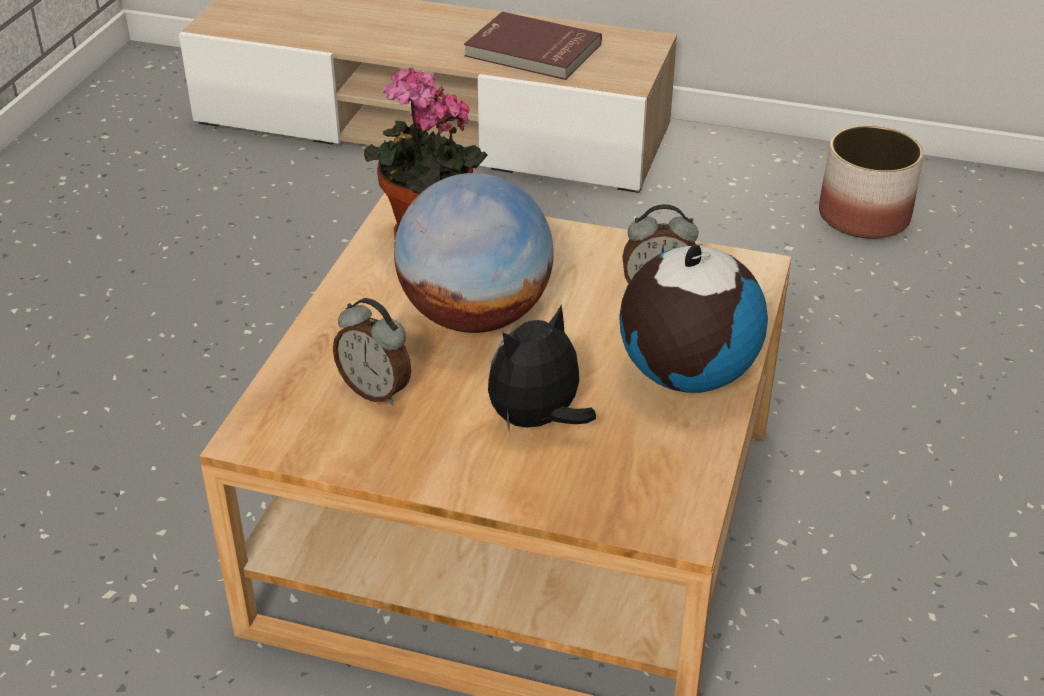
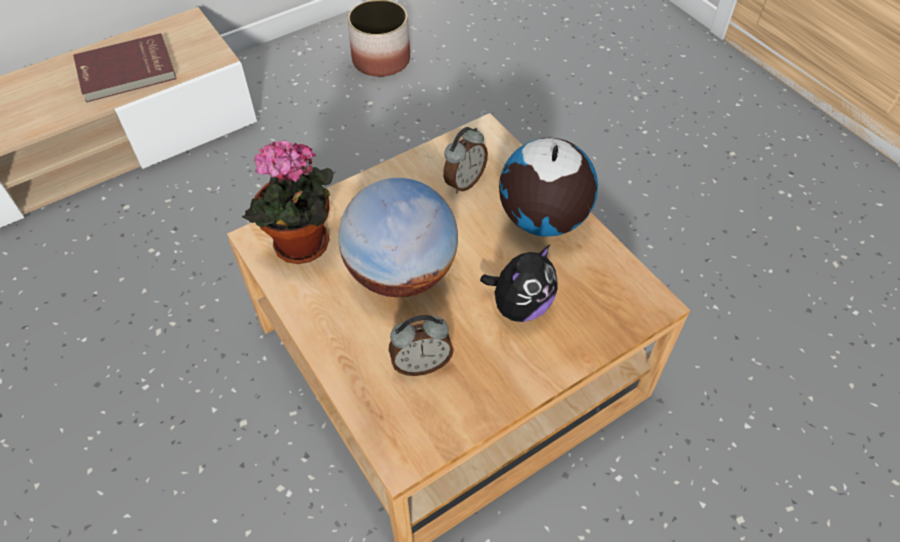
camera: 50 degrees left, 15 degrees up
(537, 421) = (520, 306): plush toy -> plush toy turned 135 degrees counterclockwise

